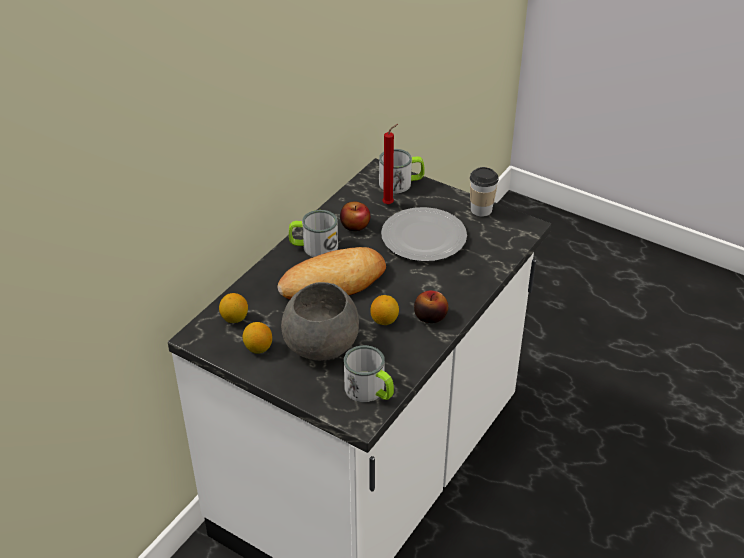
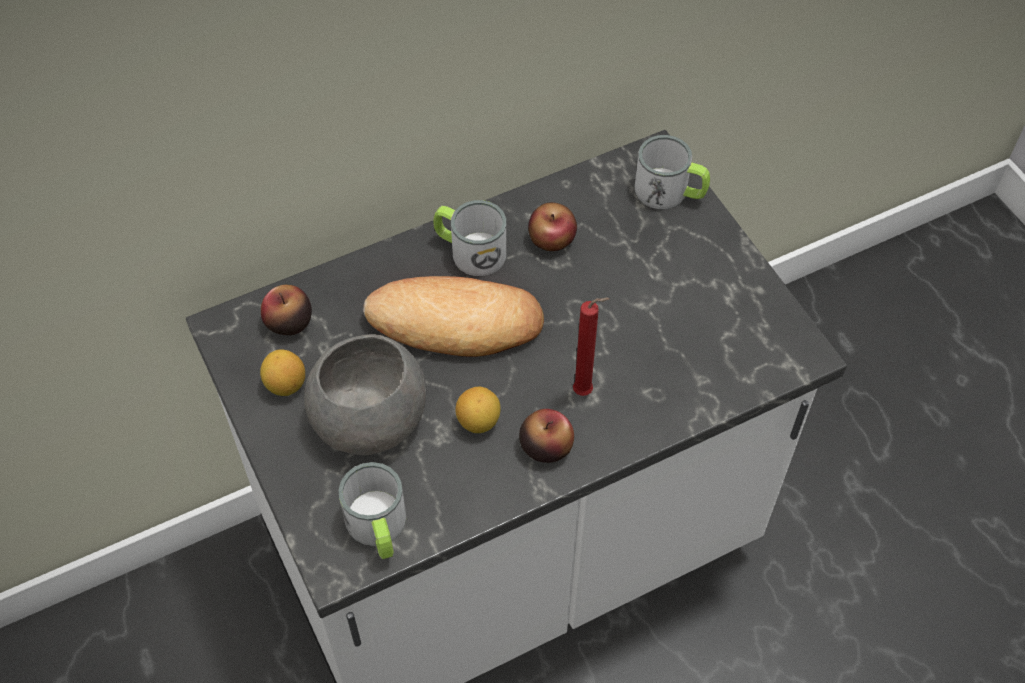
camera: 30 degrees right, 15 degrees up
(235, 318) = (289, 322): lemon -> apple
(389, 204) = (627, 222): red candle -> red candle (586, 392)
(423, 238) = (632, 305): plate -> none
(481, 210) = (755, 292): cup -> none

